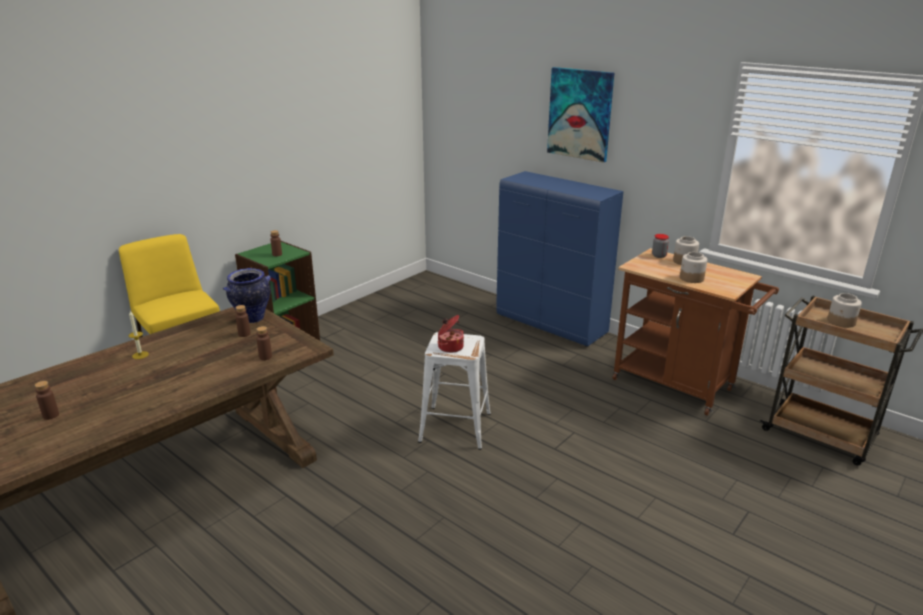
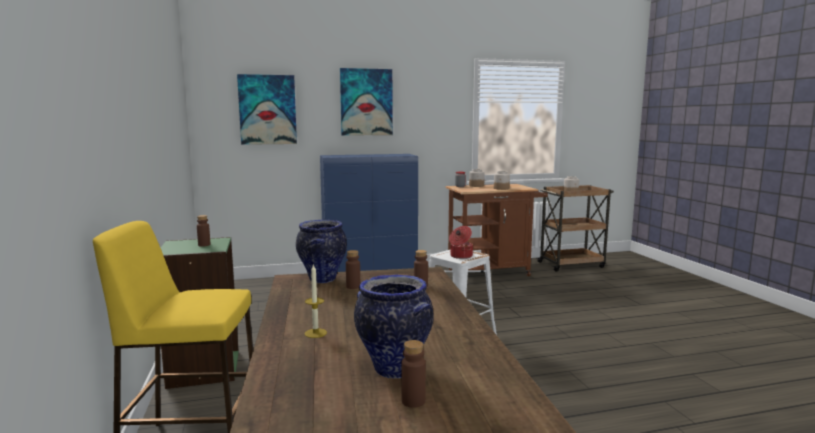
camera: 55 degrees left, 15 degrees down
(92, 396) = (393, 369): none -> vase
(482, 110) = (267, 109): none -> picture

